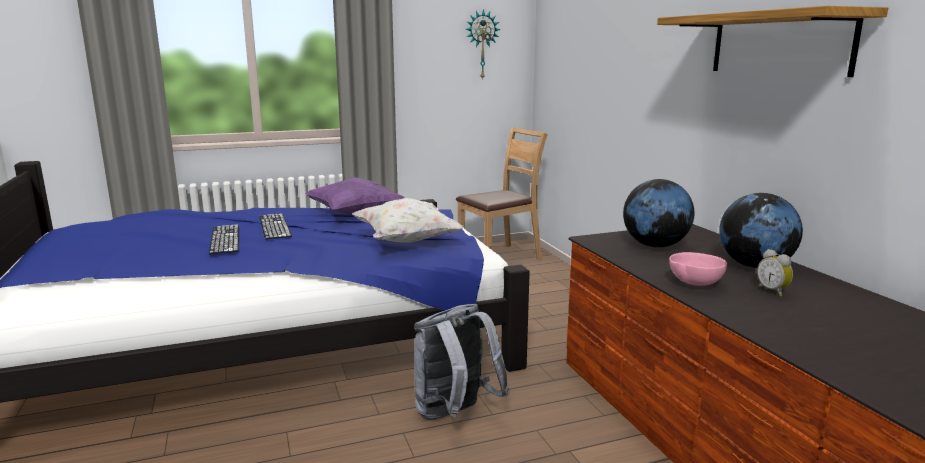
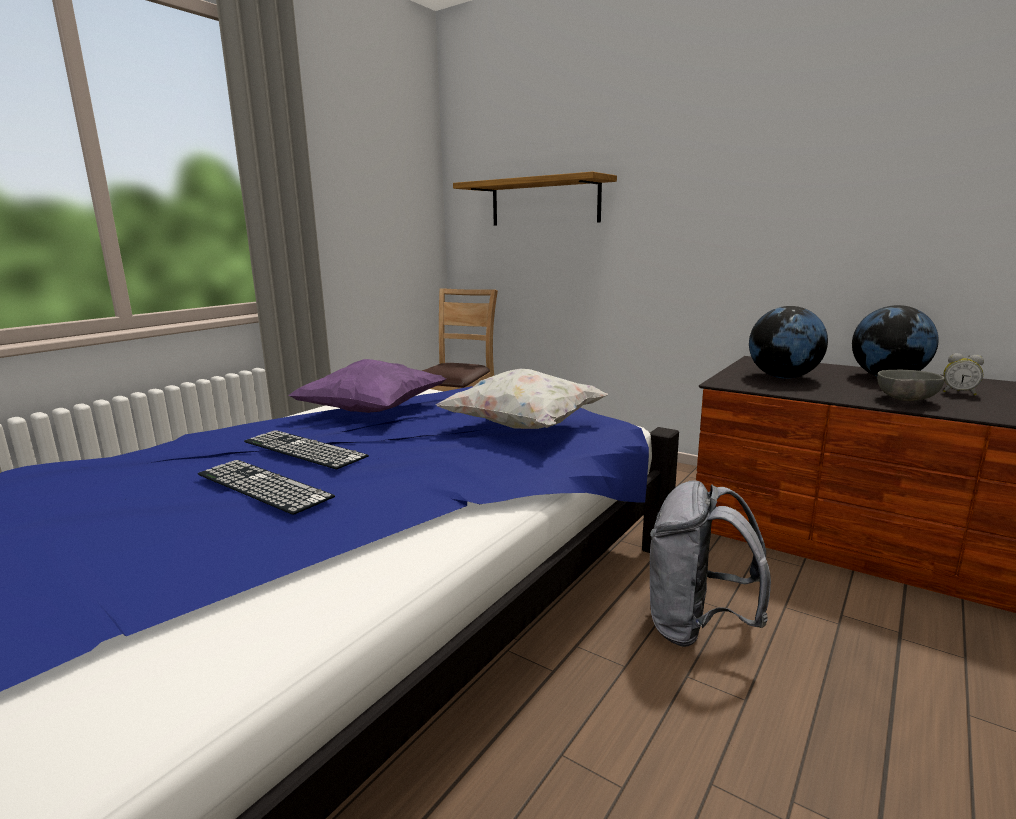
camera: 35 degrees left, 0 degrees up
(481, 45) = (397, 189): wall clock -> none
(693, 283) = (905, 400): pink bowl -> grey bowl
(779, 44) = (849, 166): shelf -> shelf (544, 202)

